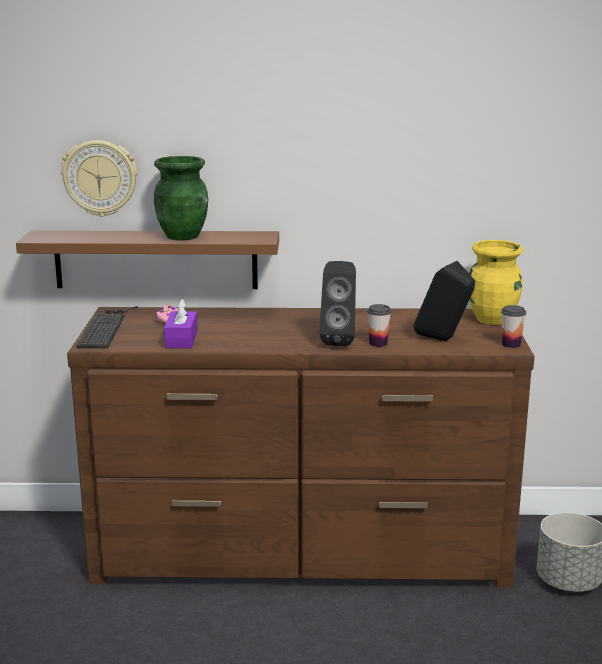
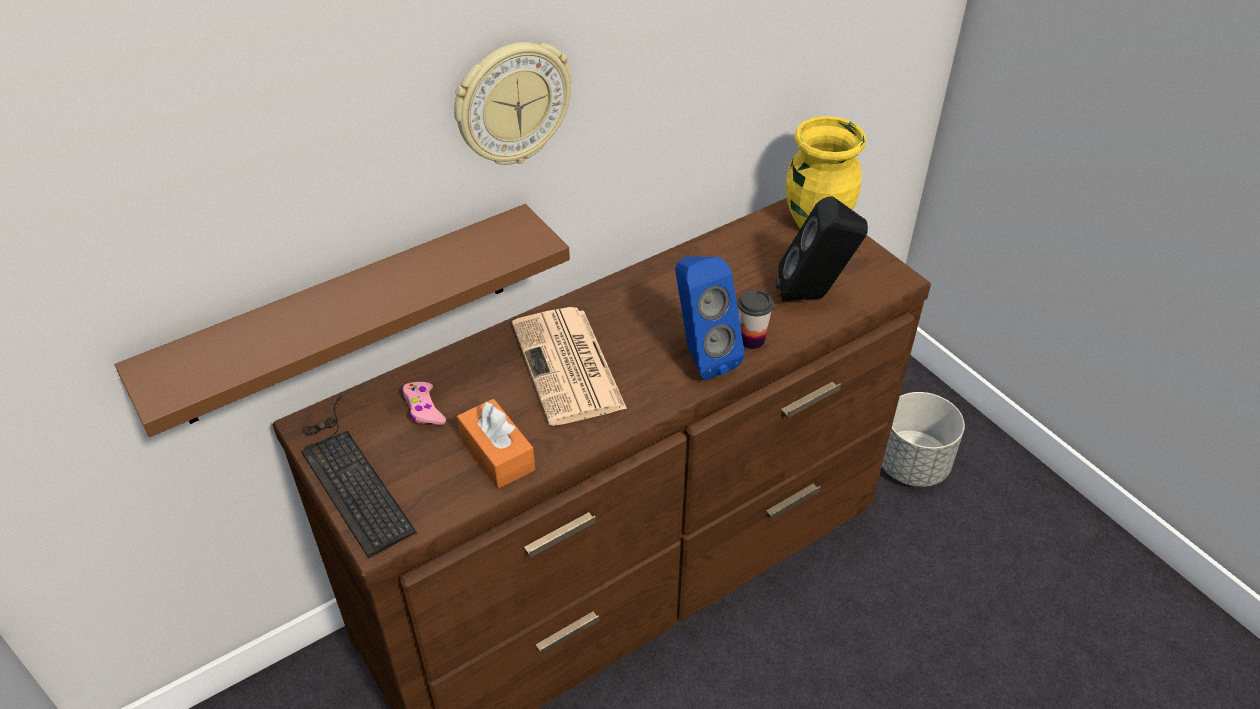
camera: 35 degrees left, 25 degrees up
(100, 178) = (224, 235): wall clock -> wall clock (512, 104)
(181, 339) = (497, 454): purple tissue box -> orange tissue box
(183, 236) = (406, 280): green vase -> none
(261, 327) = (569, 367): none -> newspaper
(338, 341) = (701, 356): black speaker -> blue speaker
(511, 344) = (890, 272): cup -> none

